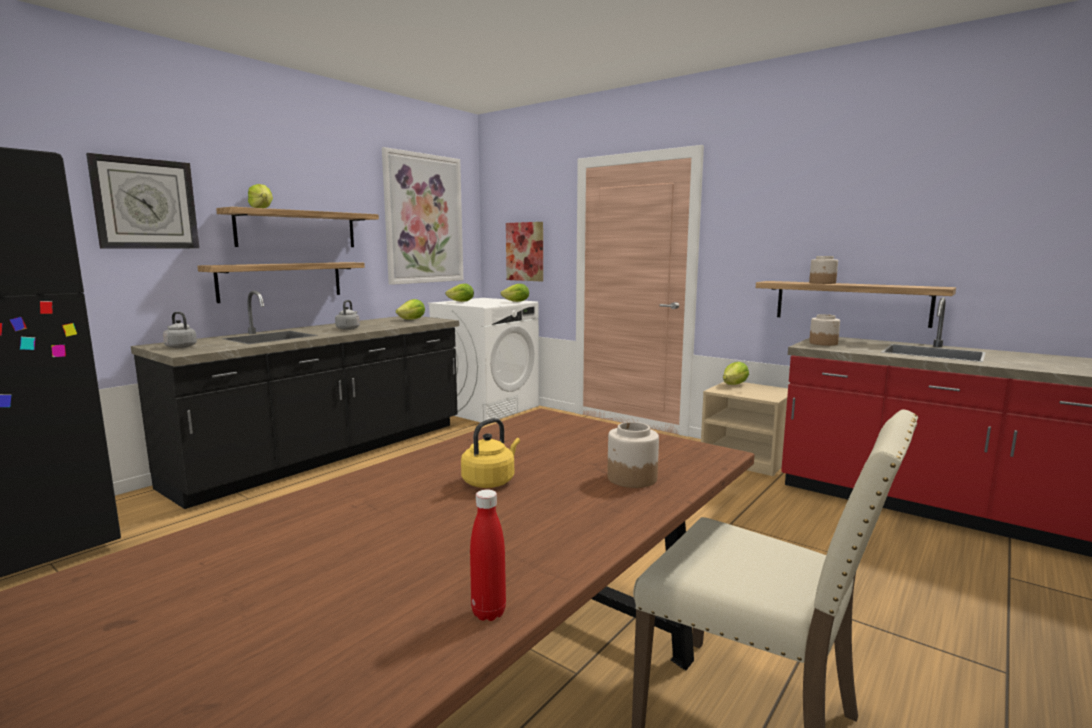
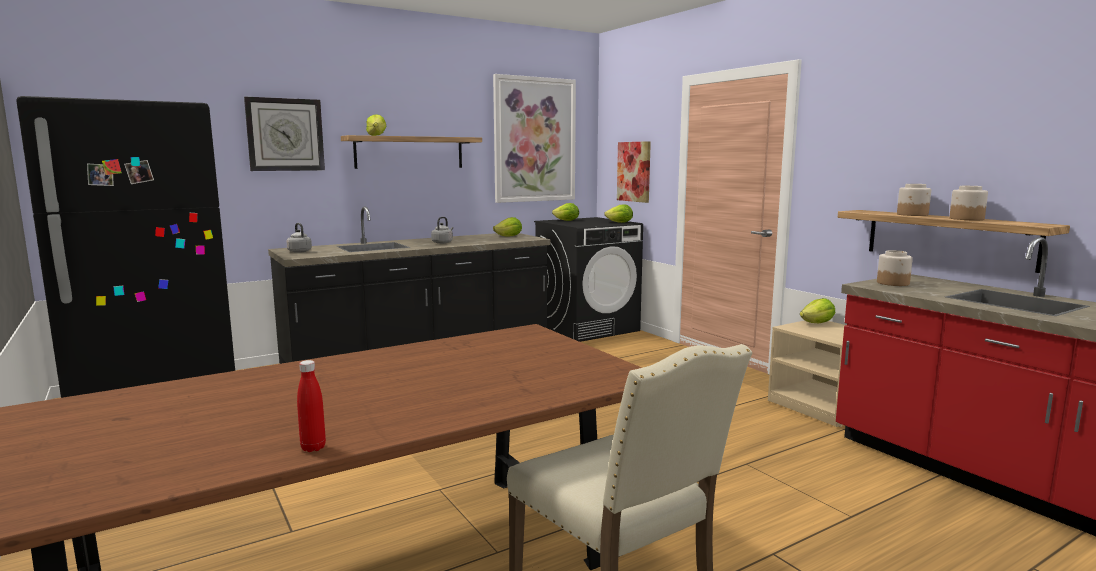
camera: 20 degrees right, 0 degrees up
(281, 281) = (393, 198): shelf -> none
(487, 408) = (587, 328): white washing machine -> black washing machine
(490, 481) = (419, 373): yellow kettle -> none
(631, 478) = (530, 384): jar -> jar (966, 219)

